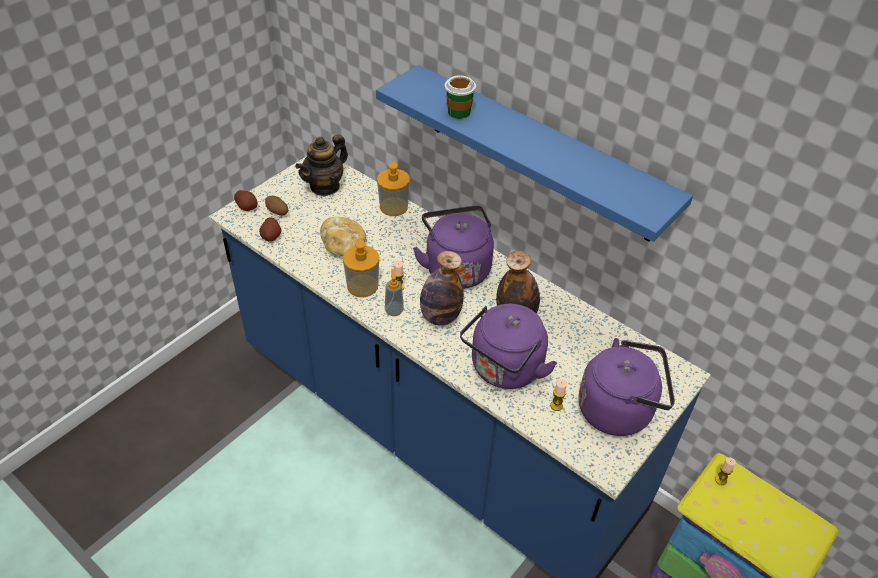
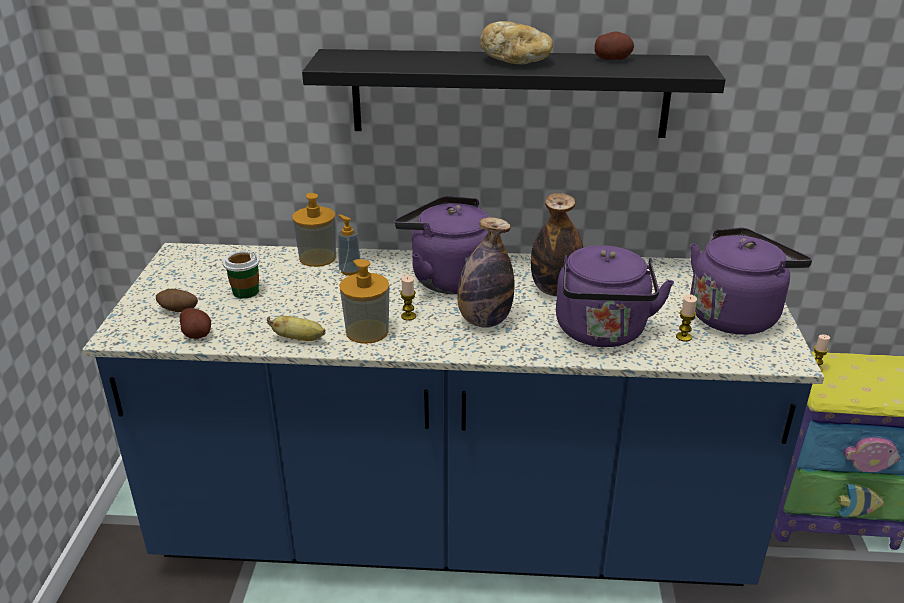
camera: 35 degrees left, 15 degrees down
(247, 207) = (130, 321): potato -> potato (612, 59)
(320, 271) = (299, 339): none -> banana
(325, 186) = (213, 269): teapot -> none
(343, 246) = (301, 308): bread -> bread (516, 61)
(394, 310) = (429, 336): soap dispenser -> soap dispenser (350, 271)
(458, 112) = (419, 63): cup -> cup (245, 292)
(539, 153) = (509, 93): blue shelf -> black shelf

